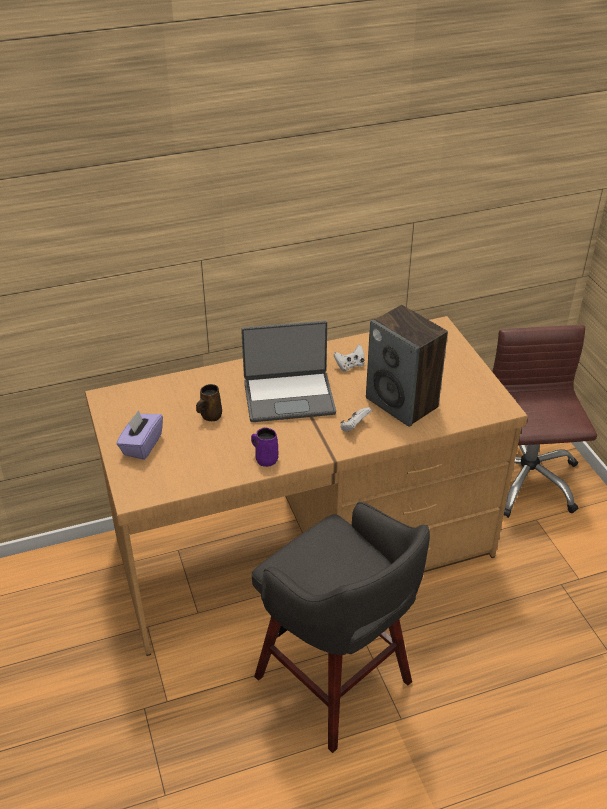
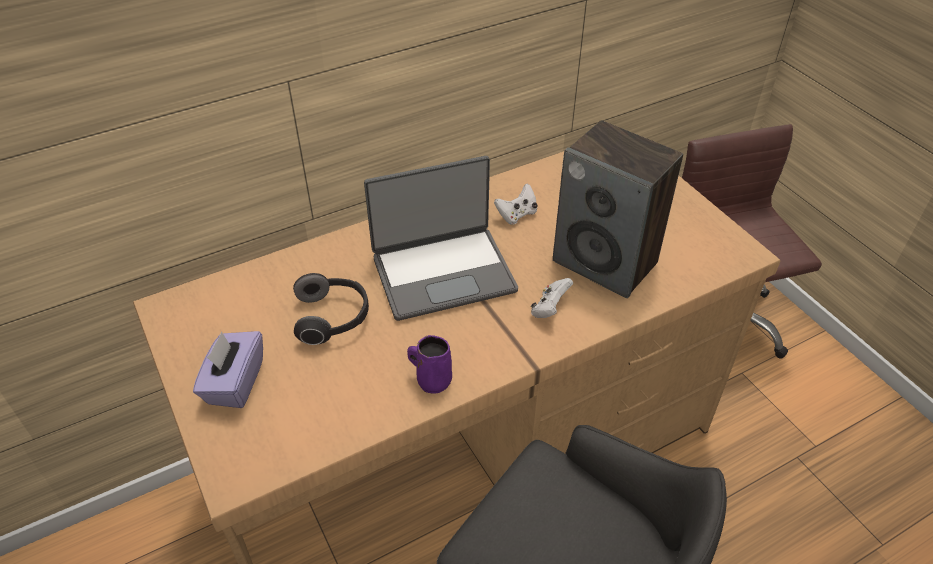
camera: 10 degrees left, 5 degrees up
(210, 416) = (333, 318): brown mug -> headphones

